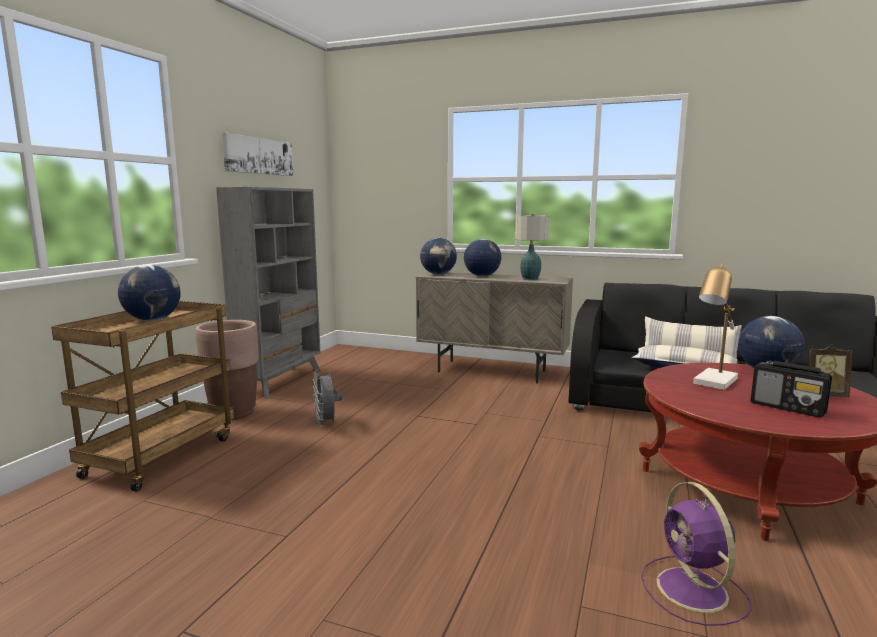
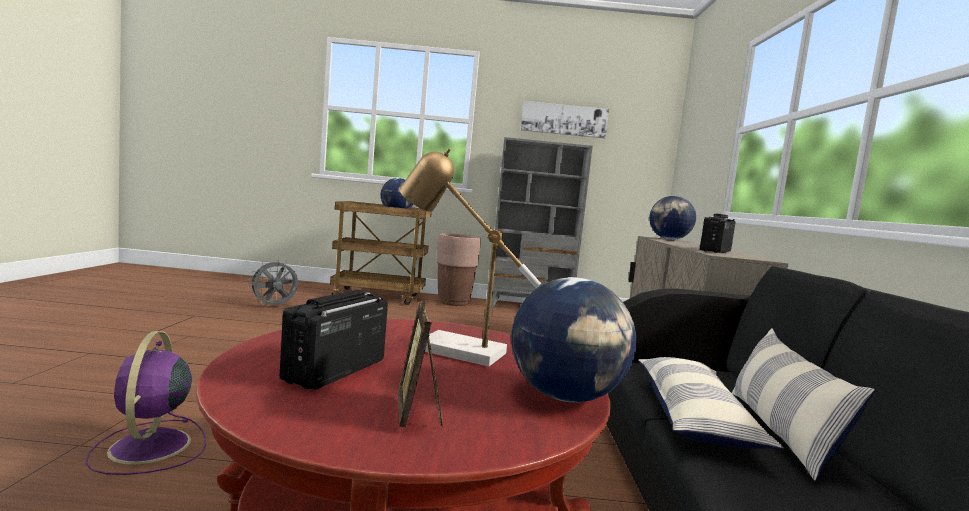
camera: 70 degrees right, 5 degrees down
(326, 424) = (454, 322): grey fan -> grey fan (274, 306)
(482, 276) = (692, 244): globe -> none
(530, 279) = (715, 251): table lamp -> radio
(694, 591) = (149, 448): purple fan -> purple fan turned 75 degrees counterclockwise

